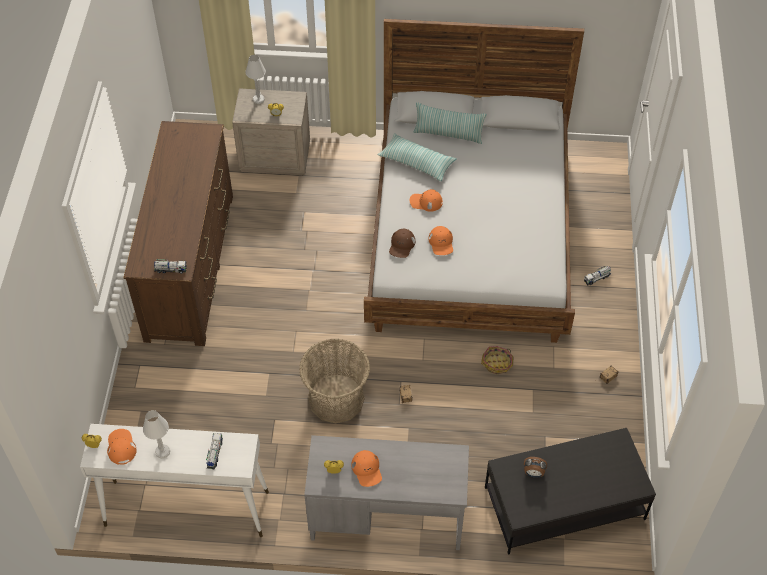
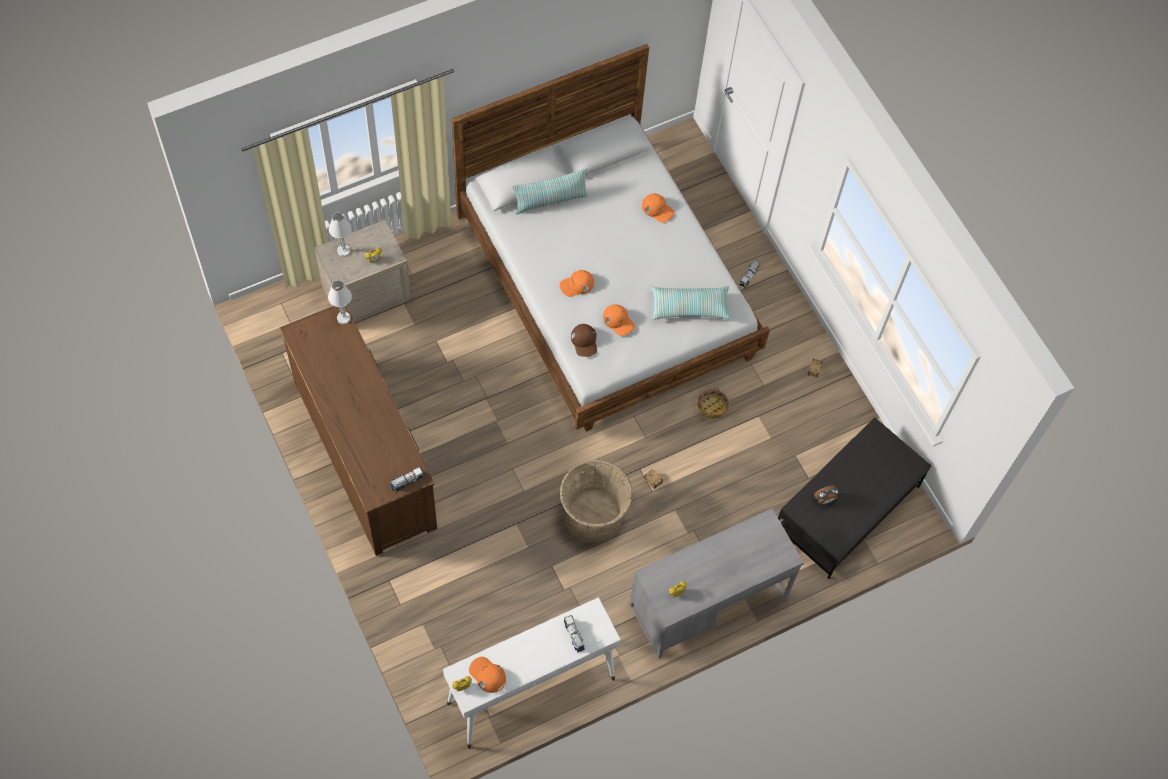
camera: 35 degrees left, 10 degrees up
(162, 452) = (527, 659): white table lamp -> white table lamp (343, 318)
(367, 470) = (703, 576): orange cap -> orange cap (657, 209)
(416, 162) = (540, 246): pillow -> pillow (689, 307)

